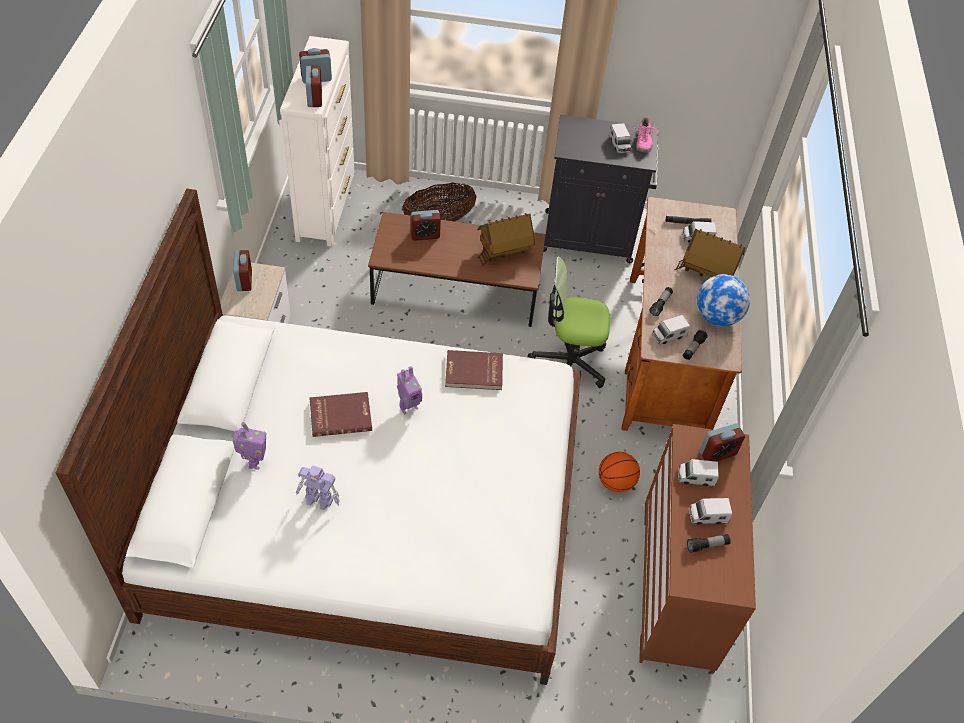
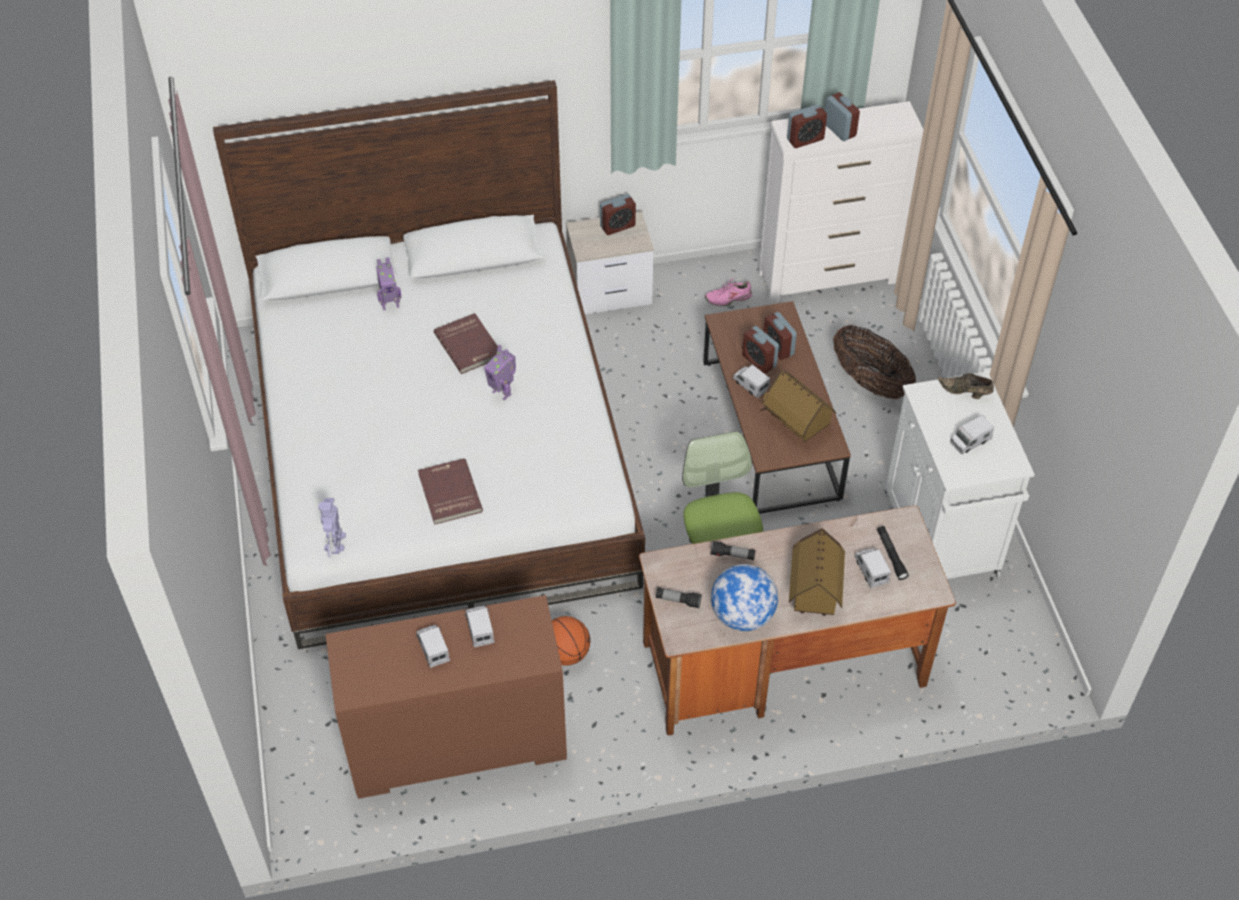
camera: 75 degrees right, 0 degrees up
(319, 500) = (366, 362): toy robot -> toy robot (335, 543)
(474, 372) = (573, 431): red book -> red book (448, 493)
(575, 131) = (965, 393): none -> brown shoe
(590, 237) = (941, 537): black cabinet -> white cabinet
(642, 141) = (993, 464): pink shoe -> pink shoe (728, 298)
(668, 335) = (686, 573): toy truck -> toy truck (750, 385)
(707, 545) = (395, 655): flashlight -> none
(717, 453) = (521, 644): alarm clock -> alarm clock (759, 361)

